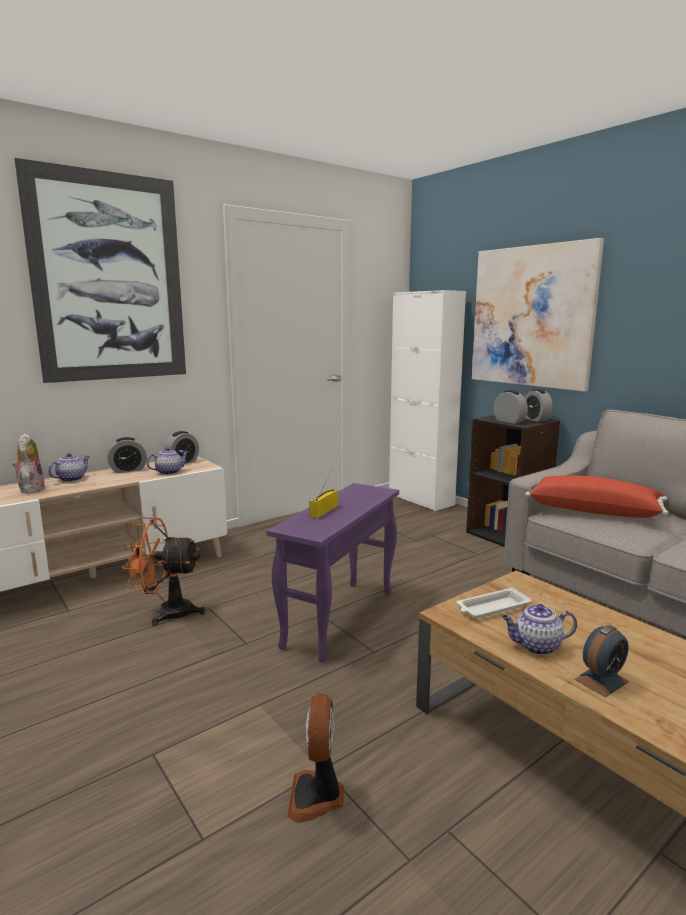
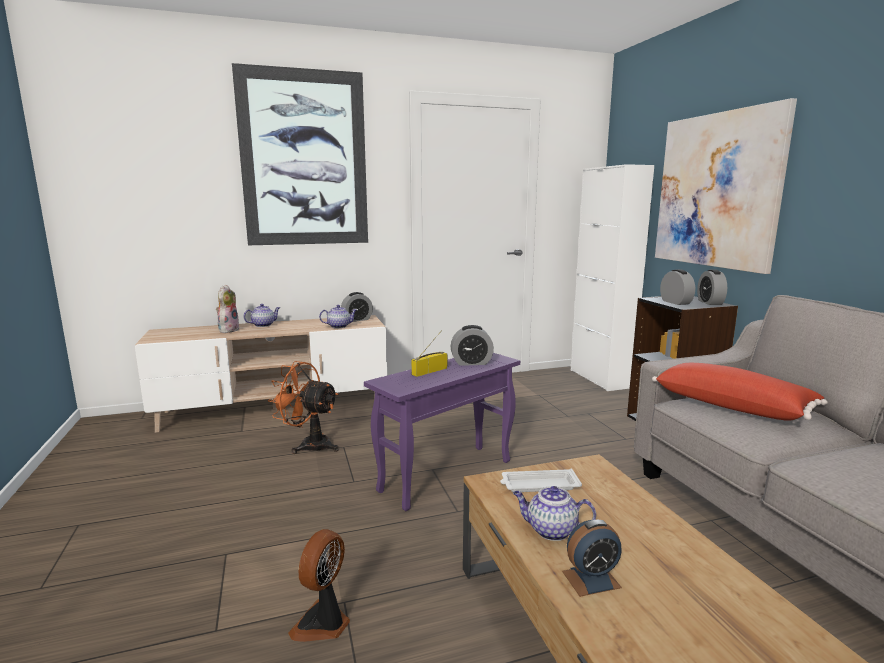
camera: 20 degrees right, 0 degrees up
(128, 470) = (310, 322): alarm clock -> alarm clock (471, 363)

